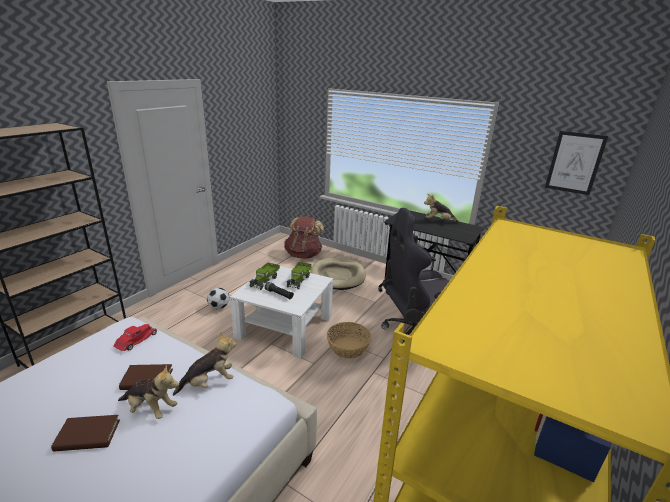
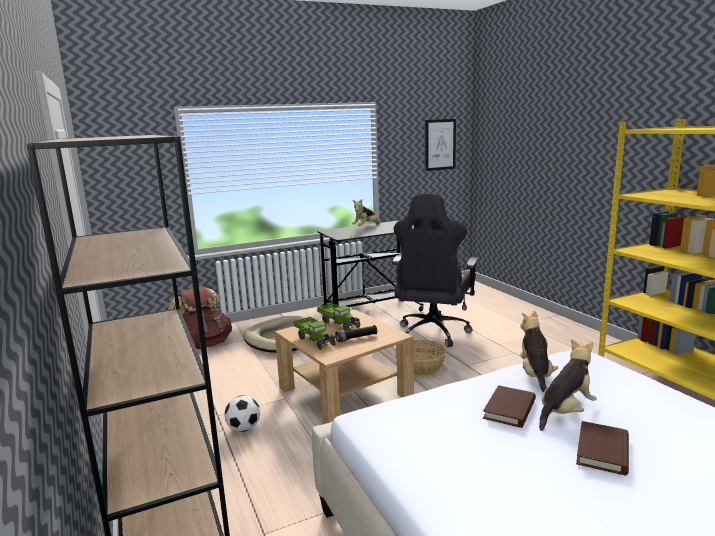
camera: 55 degrees left, 10 degrees down
(136, 340) = (415, 411): red toy car -> none
(284, 326) = (345, 391): white coffee table -> brown coffee table

